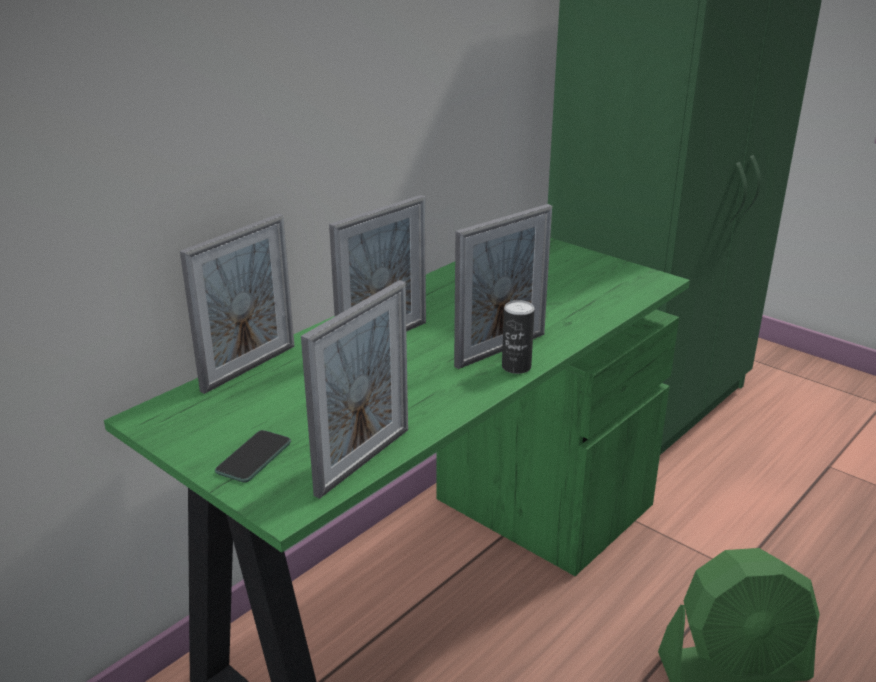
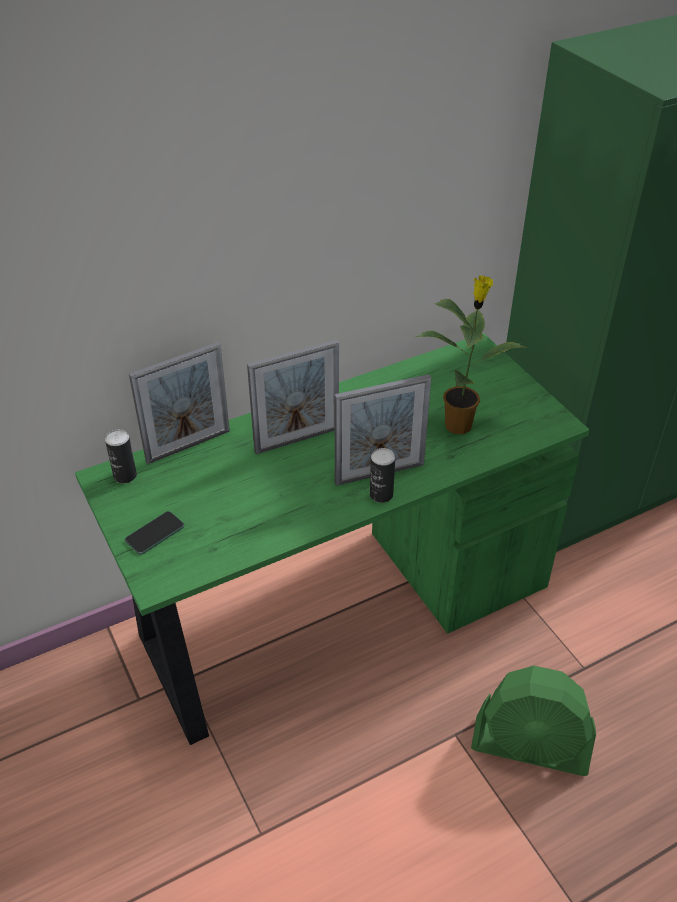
camera: 20 degrees right, 15 degrees up
(179, 410) = (125, 475): none -> can
(363, 461) = (224, 557): picture frame -> none
(556, 297) = (459, 424): none -> potted plant

